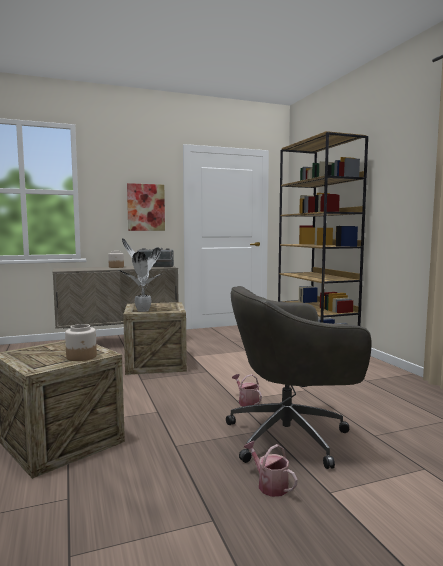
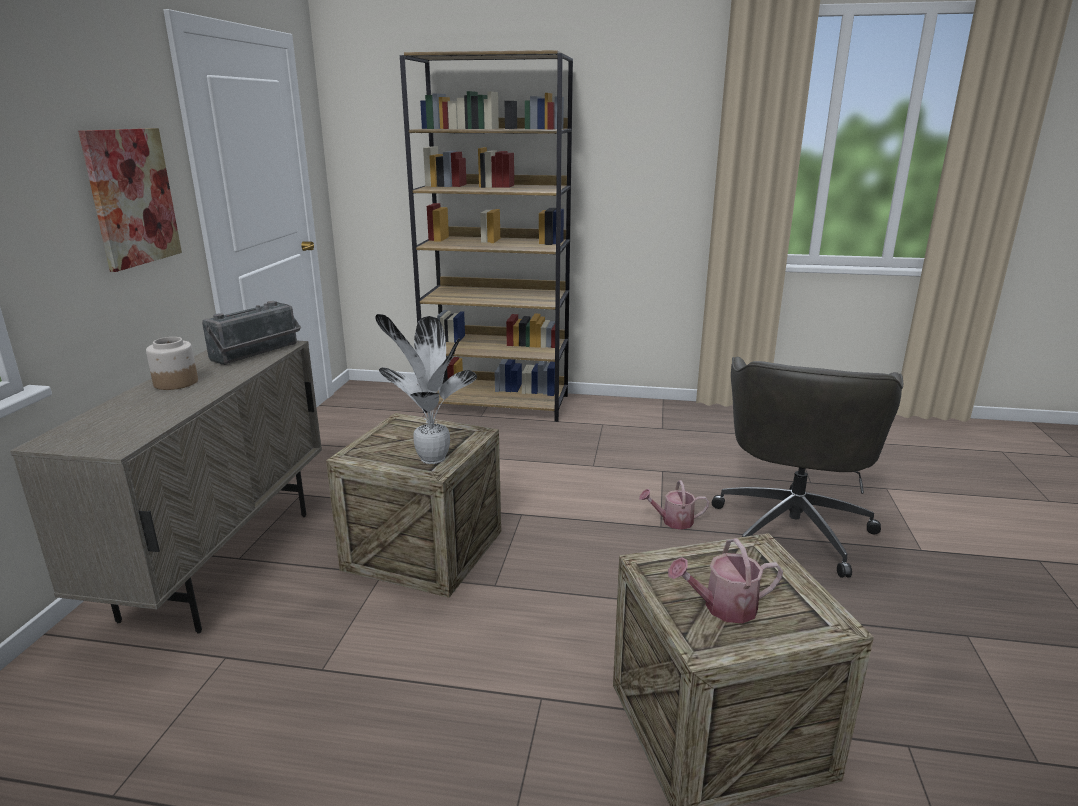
camera: 60 degrees left, 15 degrees up
(82, 357) = (772, 569): jar -> none
(269, 485) = (901, 578): watering can -> watering can (723, 607)

